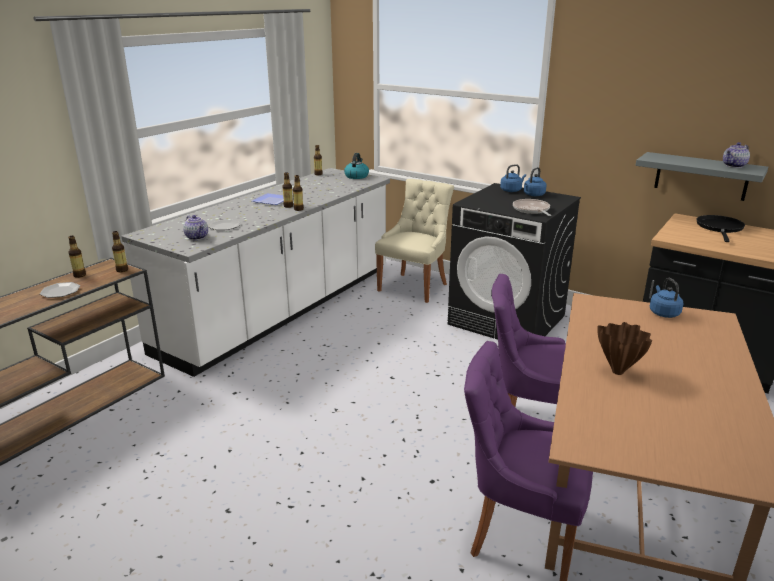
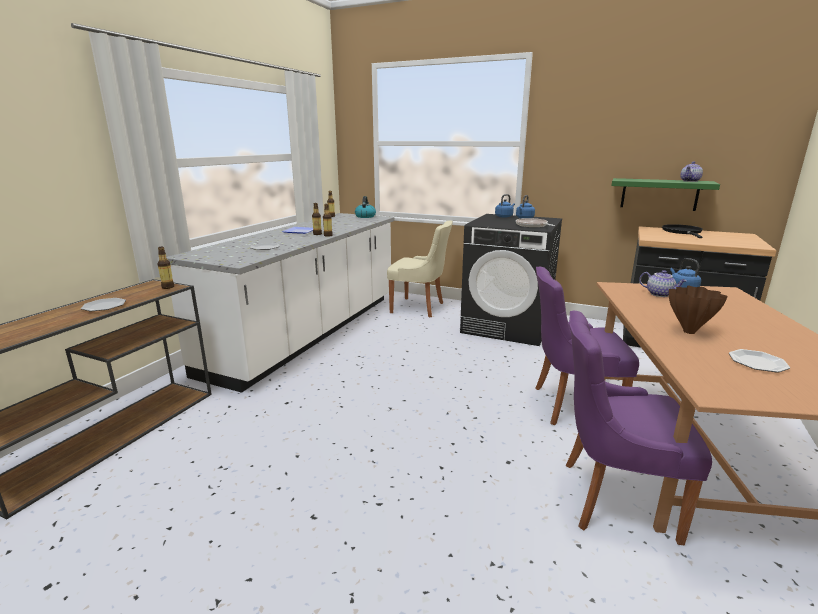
camera: 10 degrees left, 5 degrees down
(79, 275) = (123, 293): bottle -> none
(197, 237) = (242, 255): teapot -> teapot (660, 294)
(414, 286) = (419, 308): beige chair -> beige chair turned 90 degrees clockwise
(654, 416) = (757, 362): none -> plate
(701, 176) = (659, 194): grey shelf -> green shelf

